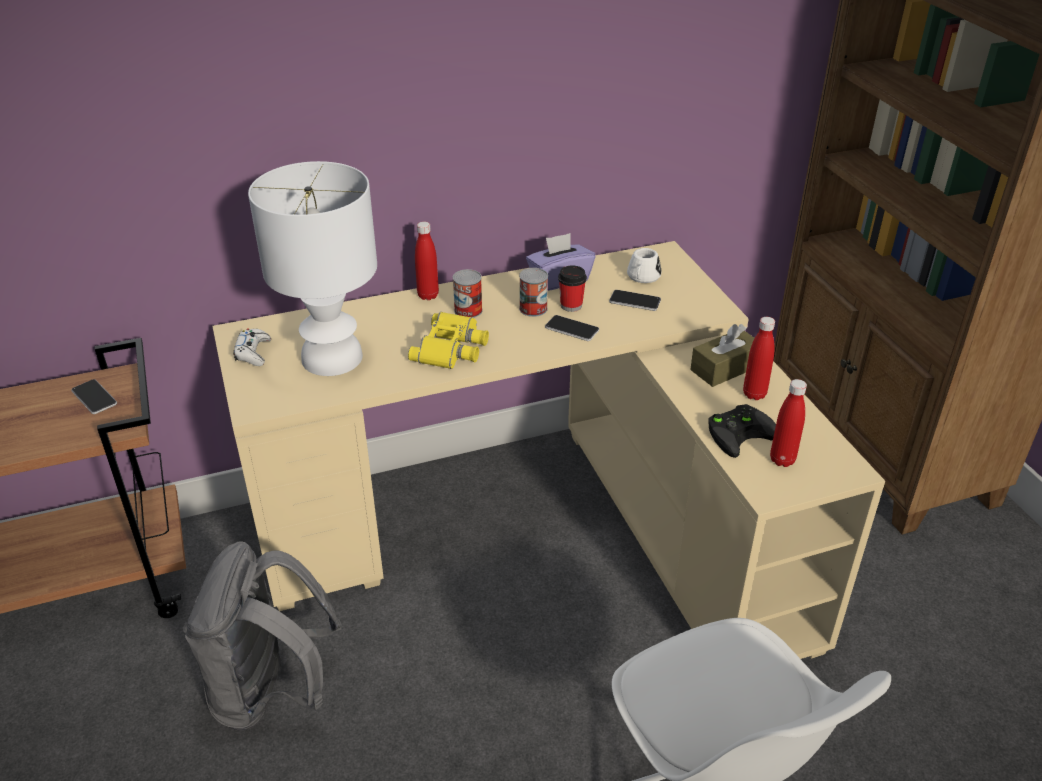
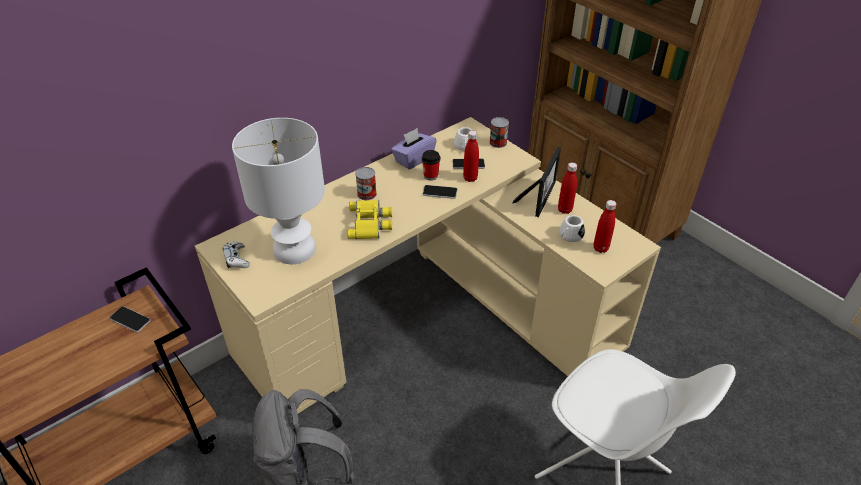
camera: 20 degrees left, 5 degrees up
(428, 295) = (334, 189): red bottle -> red bottle (470, 178)
(533, 308) = (408, 183): can -> can (498, 142)
(725, 368) = (540, 196): brown tissue box -> picture frame
(740, 432) = (569, 236): black game controller -> white mug

